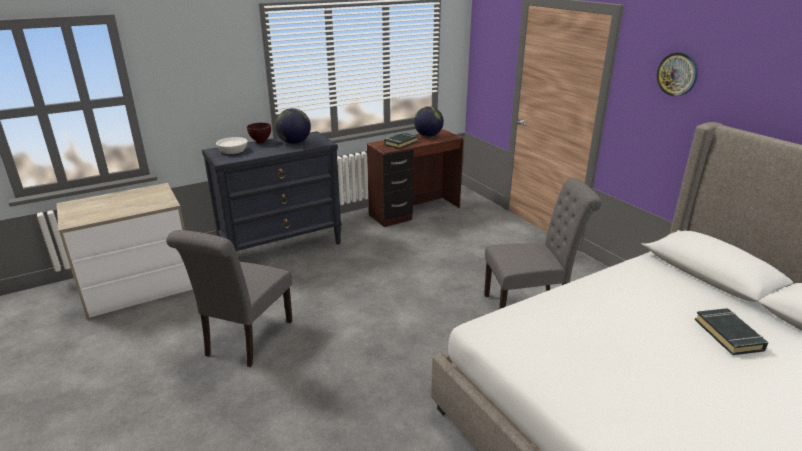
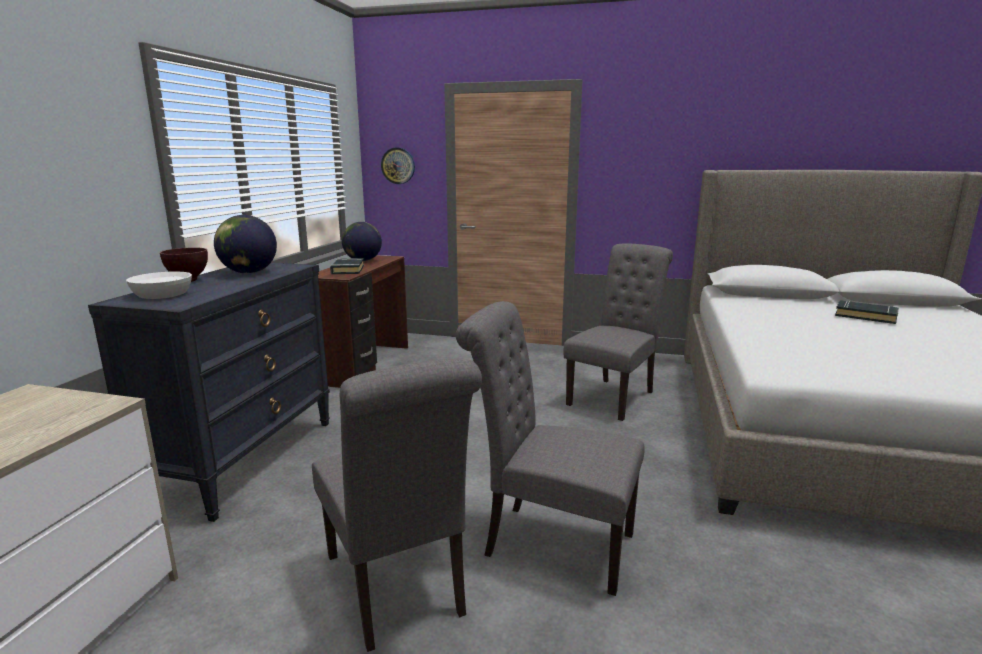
camera: 45 degrees left, 10 degrees down
(329, 363) = (550, 542): none -> grey chair
(677, 74) = (655, 136): wall clock -> wall clock (398, 165)

